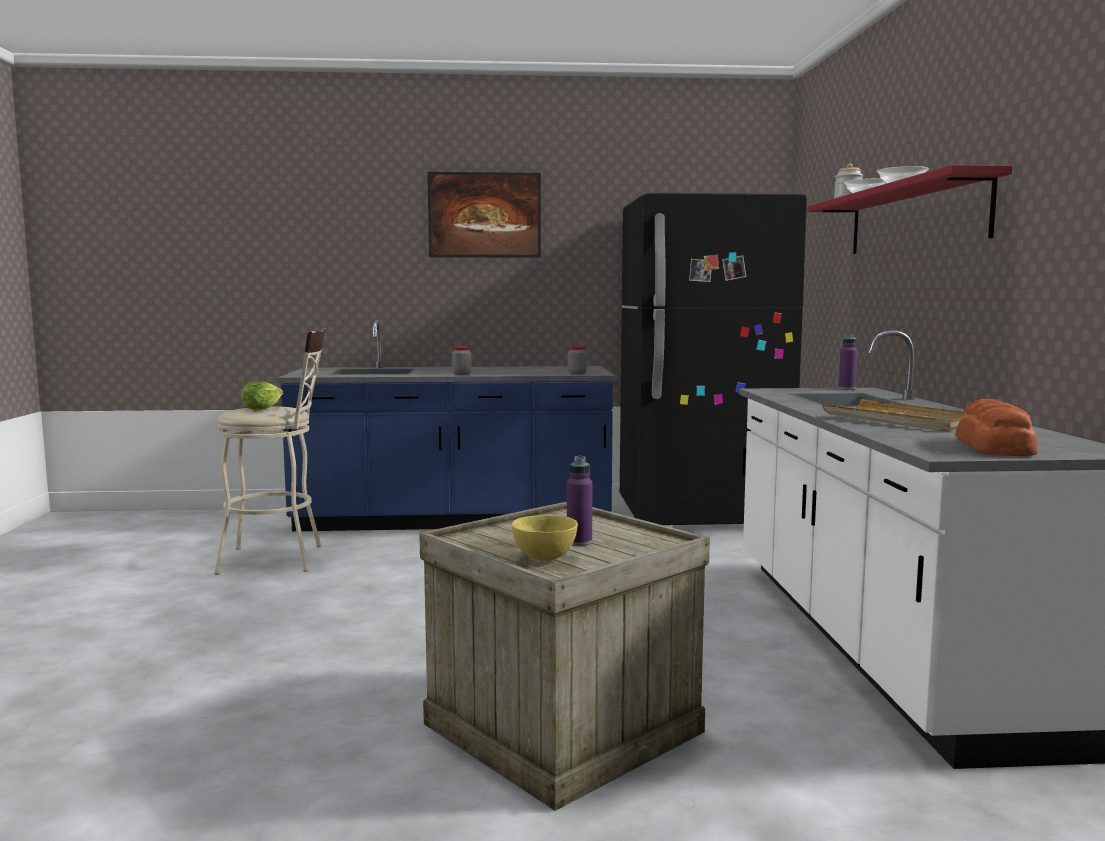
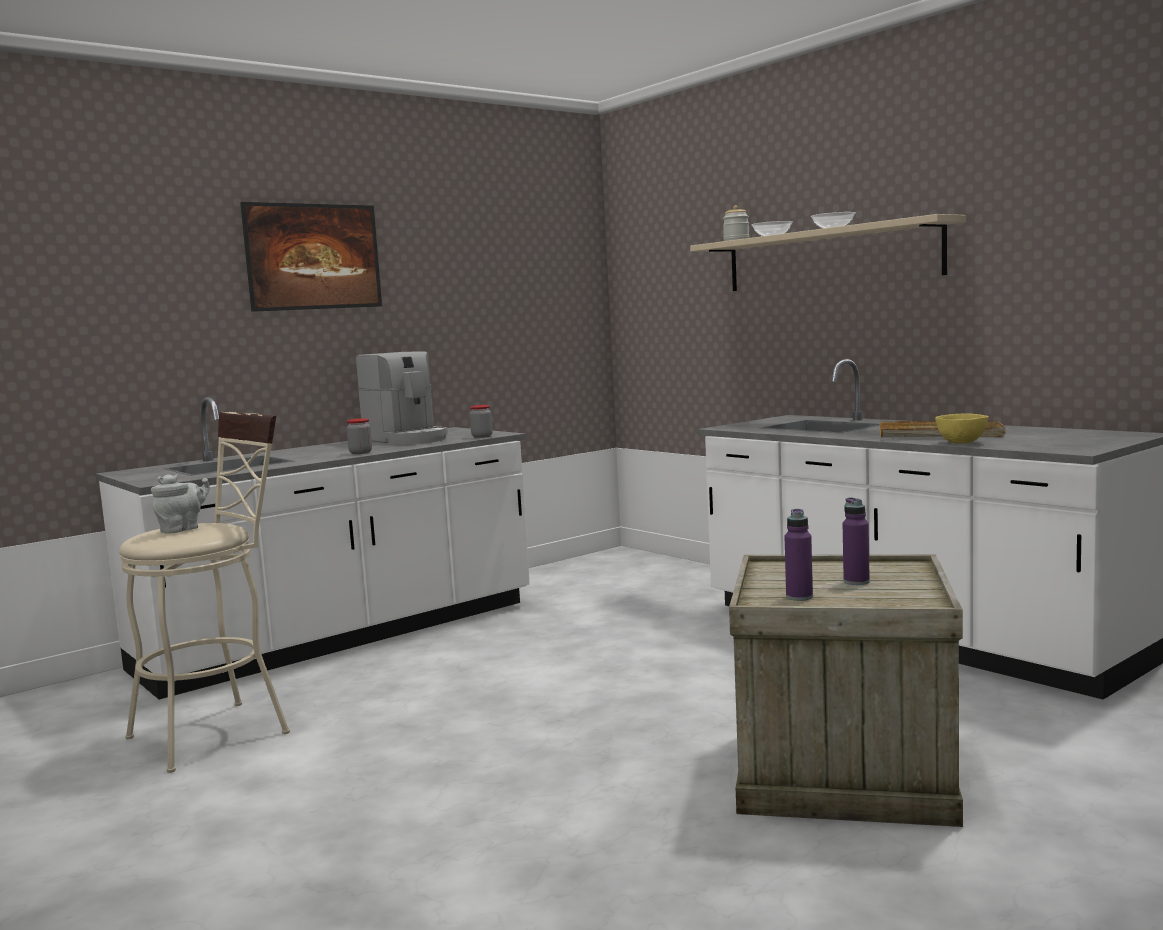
camera: 35 degrees left, 0 degrees up
(262, 408) = (182, 529): lettuce -> grey teapot
(453, 519) = (342, 636): blue counter -> white counter
(530, 369) = (407, 439): none -> coffee machine
(544, 558) = (878, 599): yellow bowl -> yellow bowl (962, 443)
(701, 516) = (586, 574): black fridge -> none
(847, 388) = (776, 418): purple bottle -> purple bottle (799, 597)
(914, 218) = (829, 258): red shelf -> beige shelf
(993, 447) = (1075, 441): bread -> none

